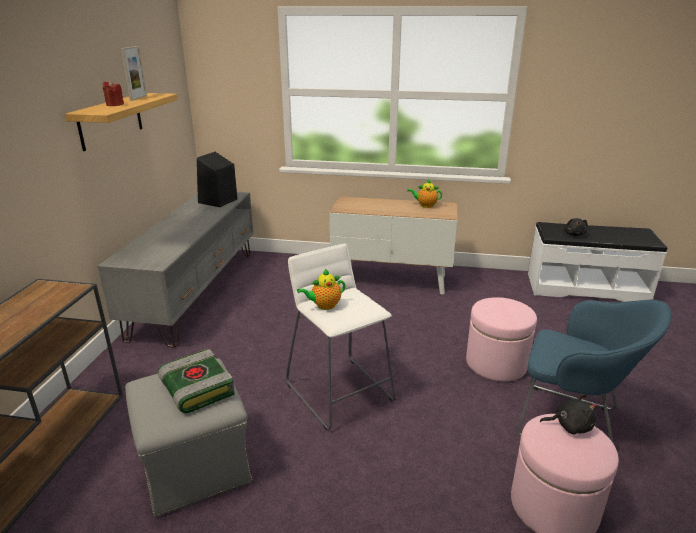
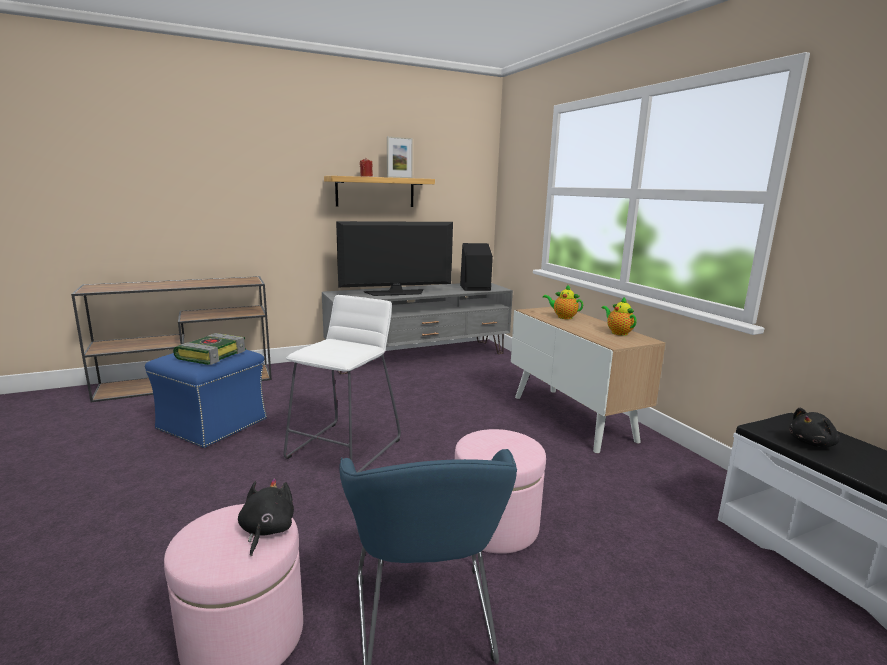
camera: 55 degrees right, 10 degrees down
(176, 234) = (396, 293): none -> television
(195, 465) = (213, 423): grey ottoman -> blue ottoman
(324, 306) = (328, 343): teapot -> teapot (563, 317)
(570, 426) = (266, 531): black plush toy -> black plush toy turned 150 degrees counterclockwise

